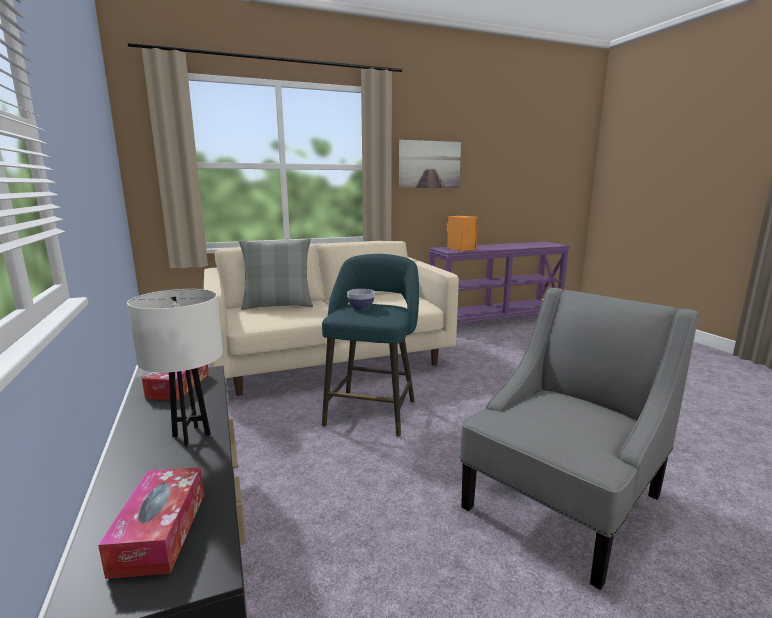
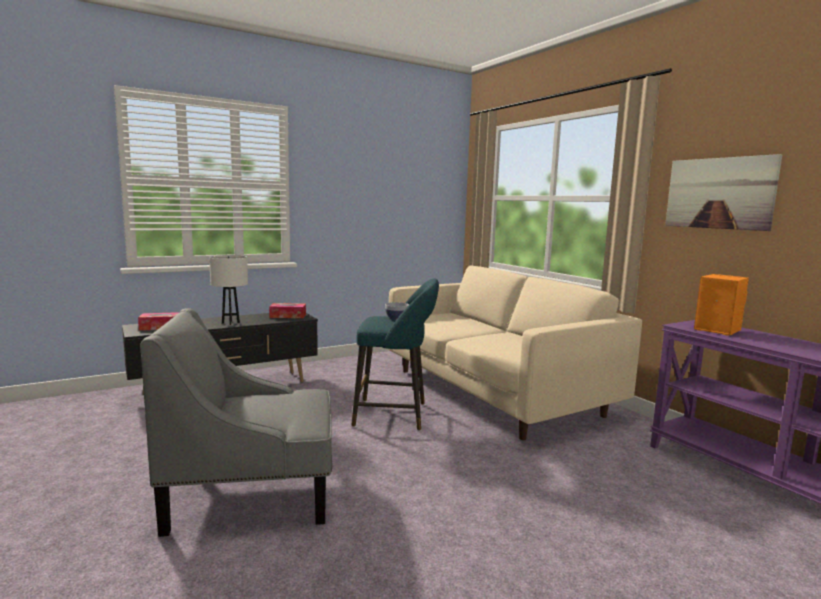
camera: 80 degrees right, 5 degrees down
(278, 306) = (468, 321): grey pillow -> none
(562, 501) = (252, 493): grey armchair -> grey armchair turned 135 degrees clockwise

